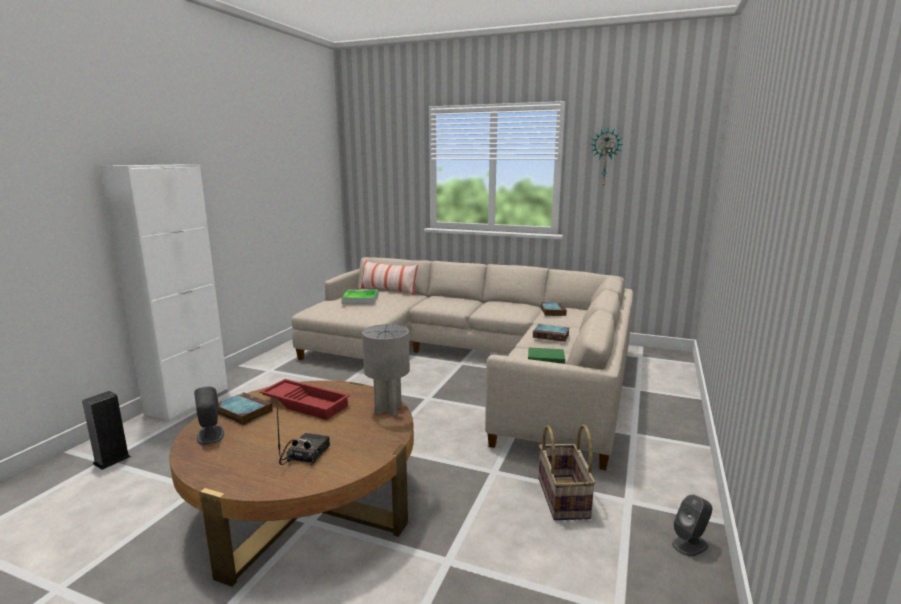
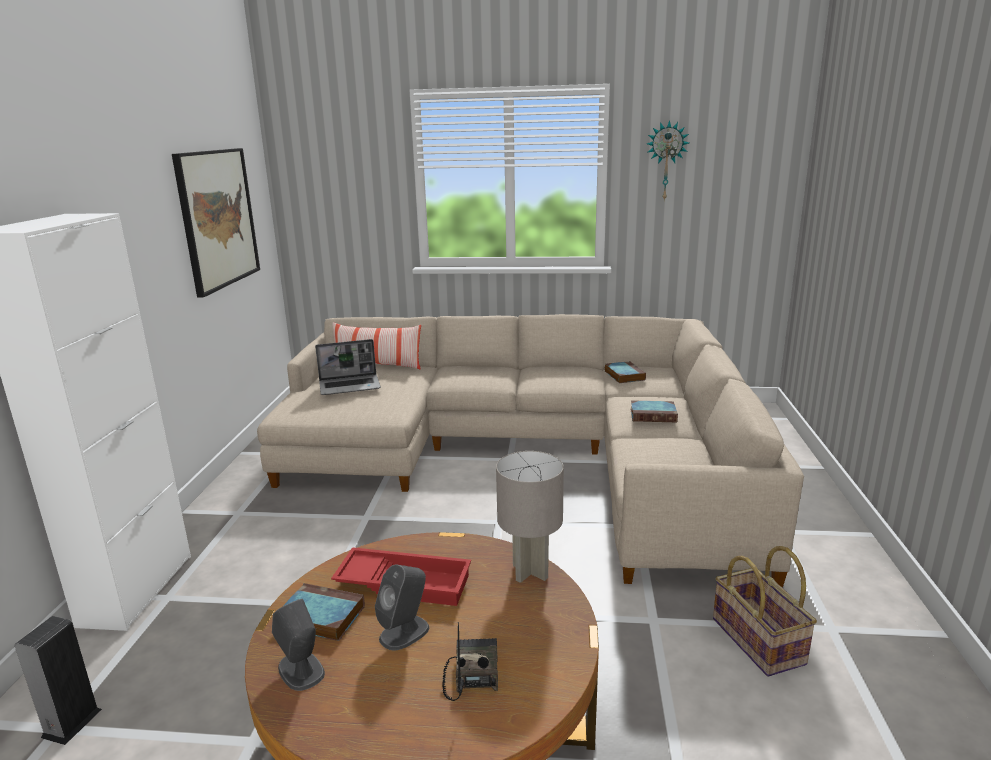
camera: 15 degrees left, 5 degrees up
(293, 184) = (218, 218): none -> picture
(360, 299) = (350, 386): tray -> laptop
(544, 357) = (669, 450): green book -> none
(690, 544) = (931, 673): grey speaker -> grey speaker (405, 632)

